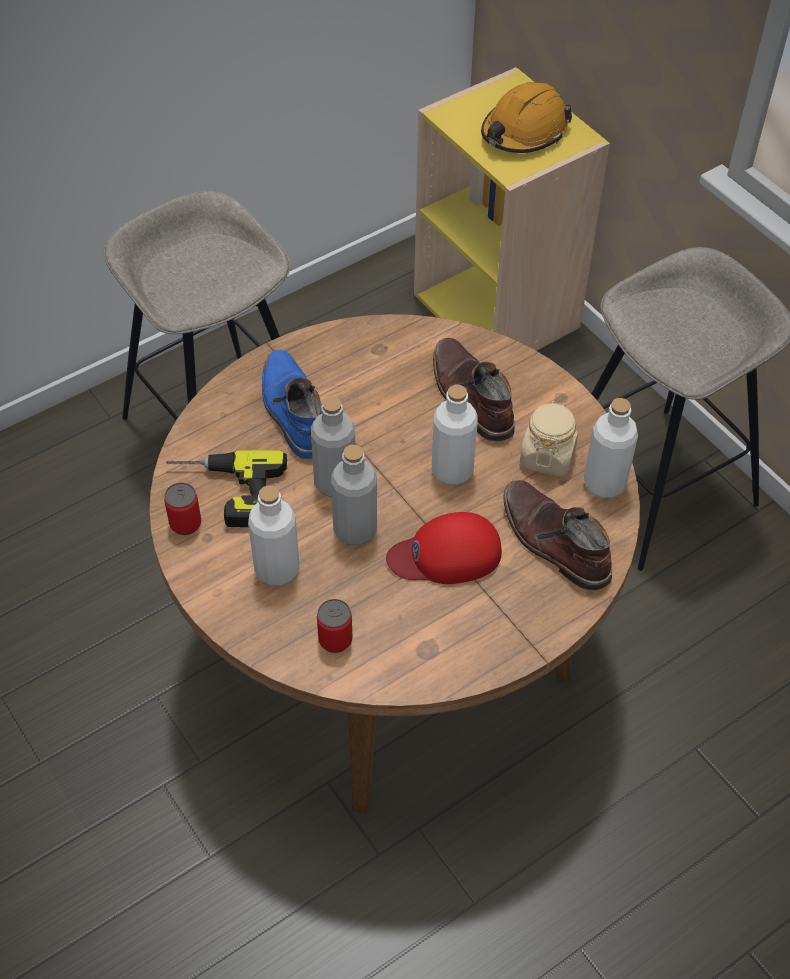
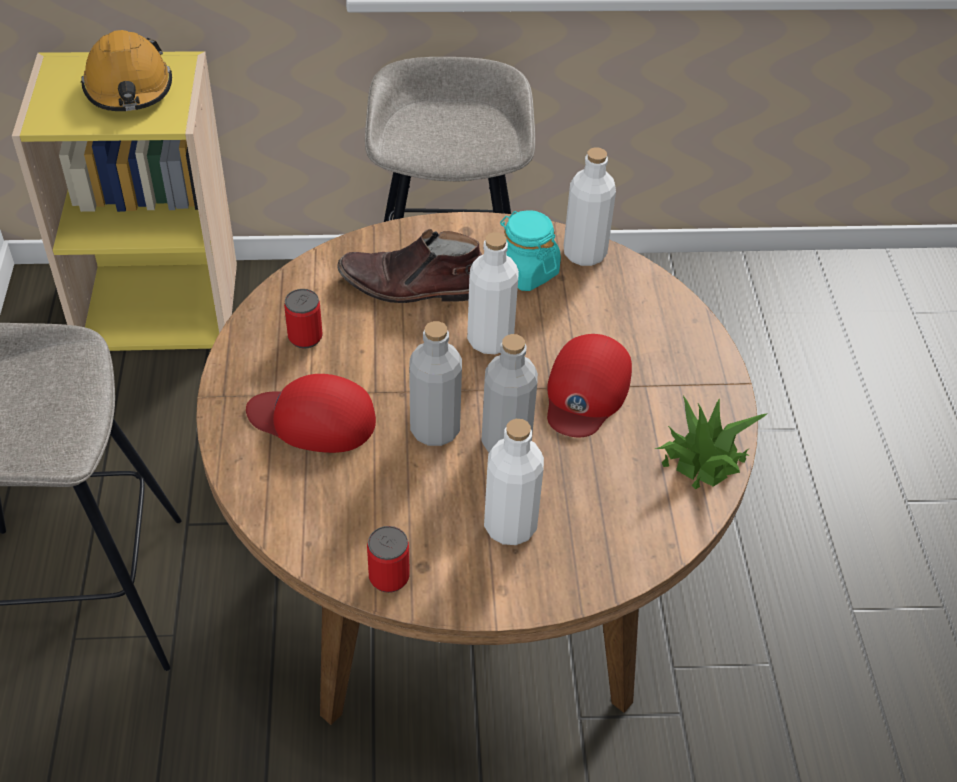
camera: 60 degrees left, 5 degrees down
(225, 493) = (375, 524): power drill -> none
(293, 411) = (313, 419): blue boot -> red cap
(335, 640) = (629, 519): can -> can (305, 337)
(434, 661) = (702, 458): none -> potted plant
(547, 456) = (525, 272): beige jar -> turquoise jar
(553, 542) = (624, 315): brown boot -> none

